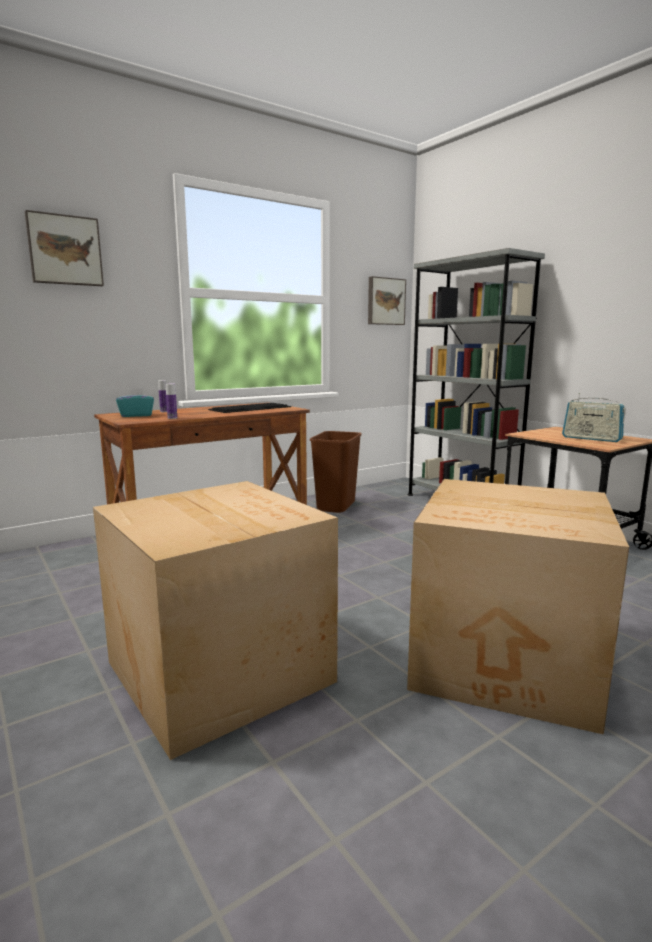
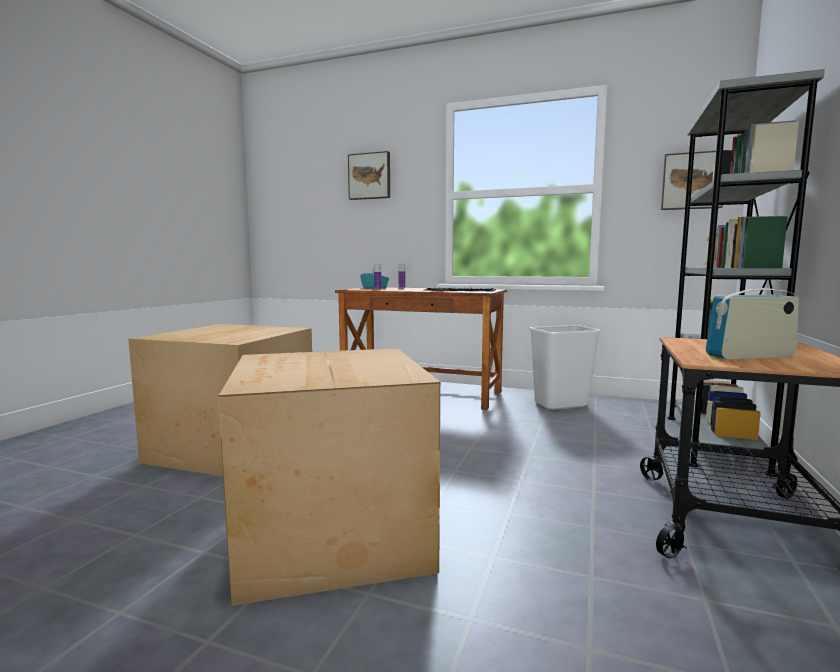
camera: 55 degrees right, 5 degrees down
(335, 506) = (561, 404): brown trash can -> white trash can
(591, 439) = (750, 356): radio -> radio turned 75 degrees clockwise

